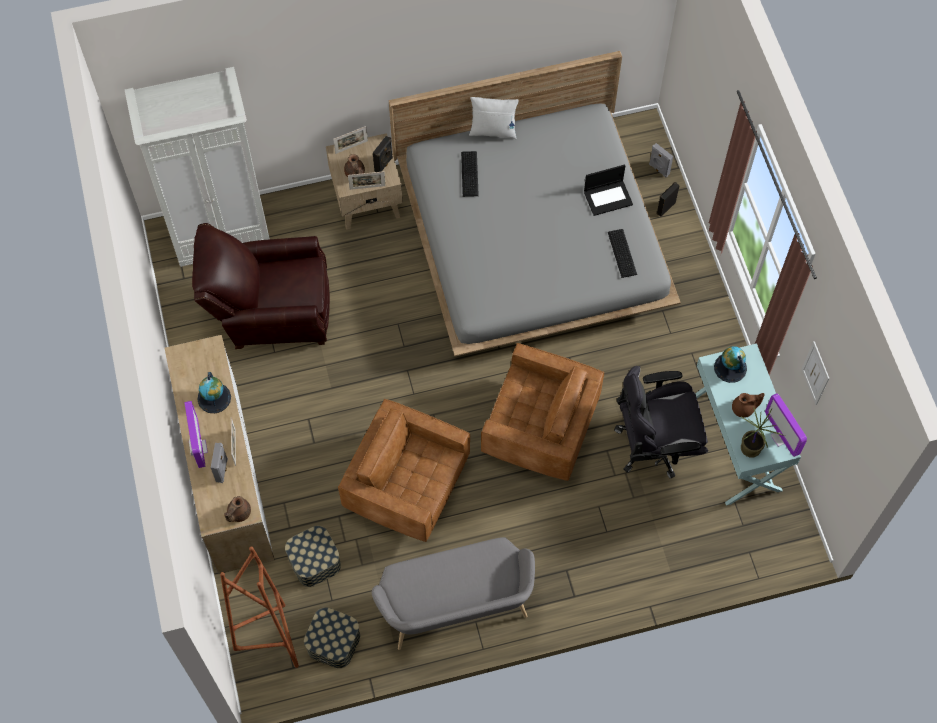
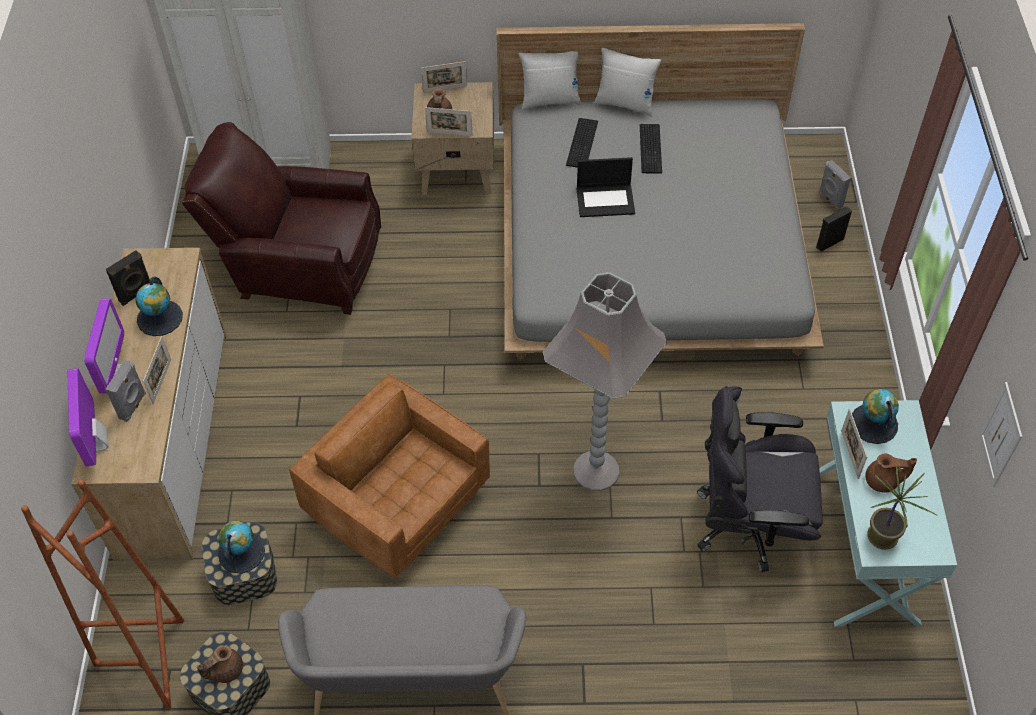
camera: 15 degrees right, 10 degrees down
(238, 513) = (132, 464): brown teapot -> brown teapot (225, 670)
(315, 549) = (241, 552): none -> globe
(384, 164) = (478, 113): black speaker -> black speaker (136, 294)
(434, 139) = (550, 101): none -> grey pillow
(540, 430) = (596, 472): brown armchair -> grey floor lamp
(608, 197) = (753, 199): laptop -> laptop (606, 200)
(623, 252) = (756, 264): keyboard -> keyboard (651, 148)
(718, 394) = (849, 454): none -> picture frame
(781, 437) = (931, 531): monitor -> monitor (97, 442)

